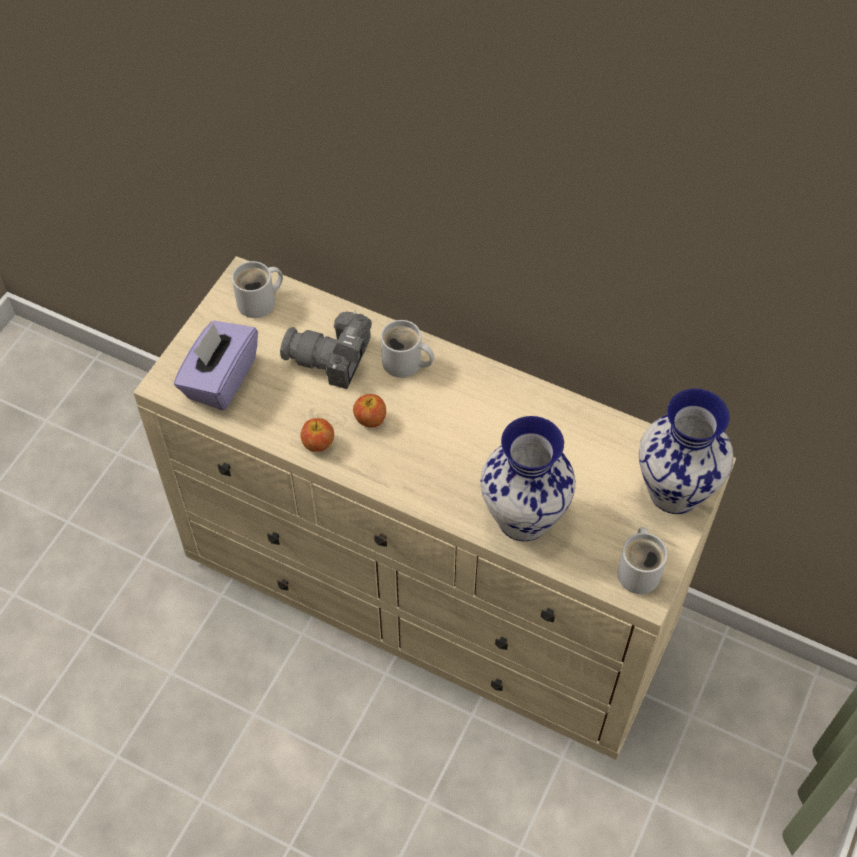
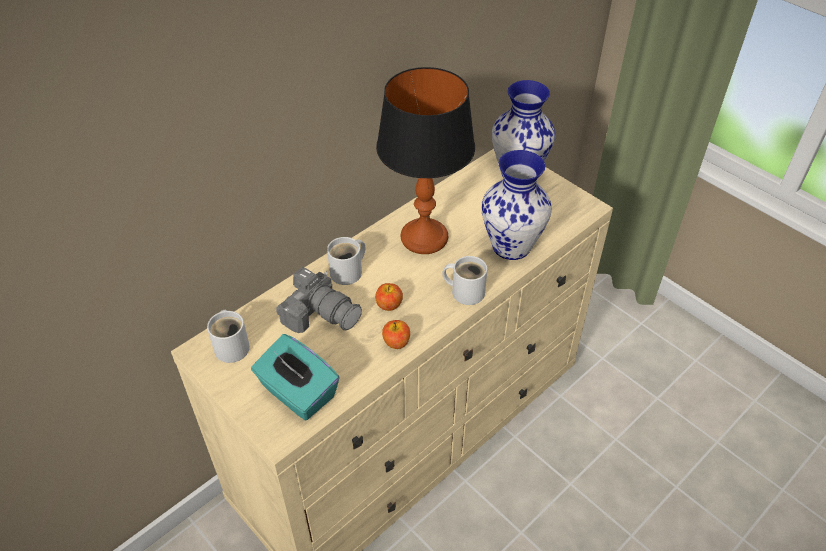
camera: 70 degrees left, 10 degrees down
(220, 379) = (297, 393): purple tissue box -> turquoise tissue box
(332, 360) = (320, 313): camera -> camera turned 90 degrees counterclockwise
(494, 420) = (424, 238): none -> table lamp
(640, 570) = (570, 204): white mug -> white mug (465, 291)

